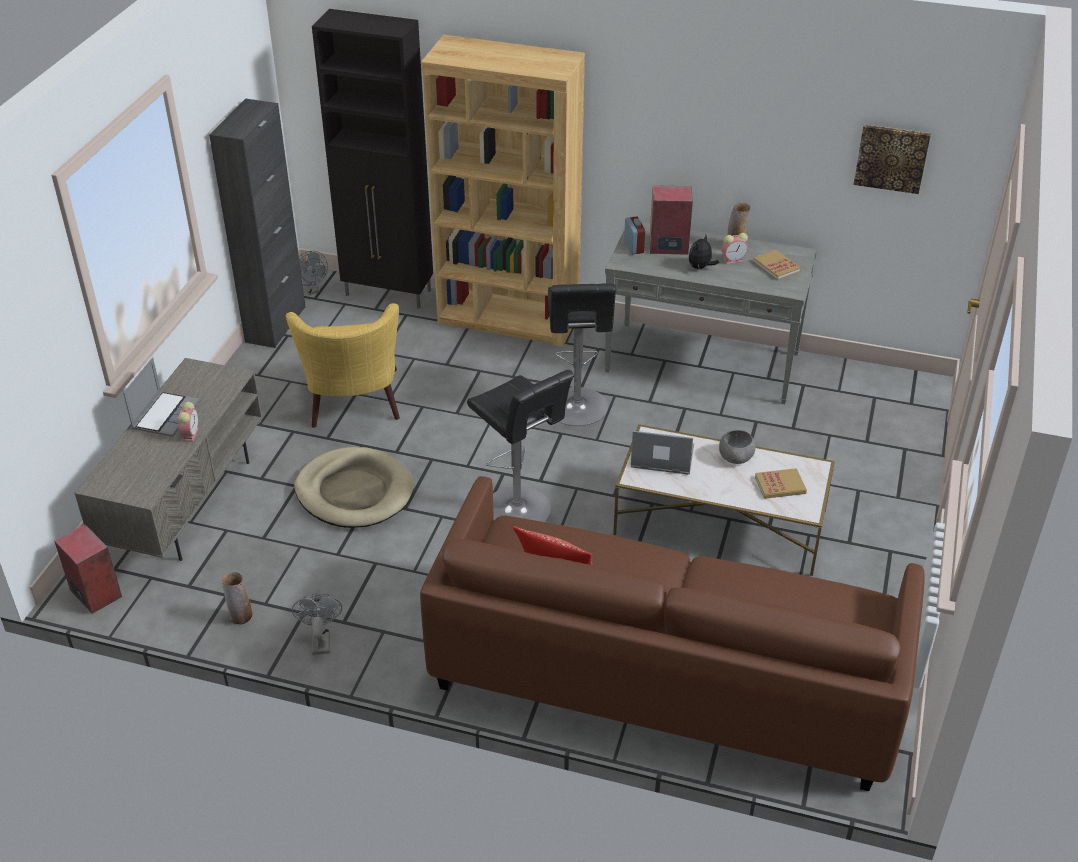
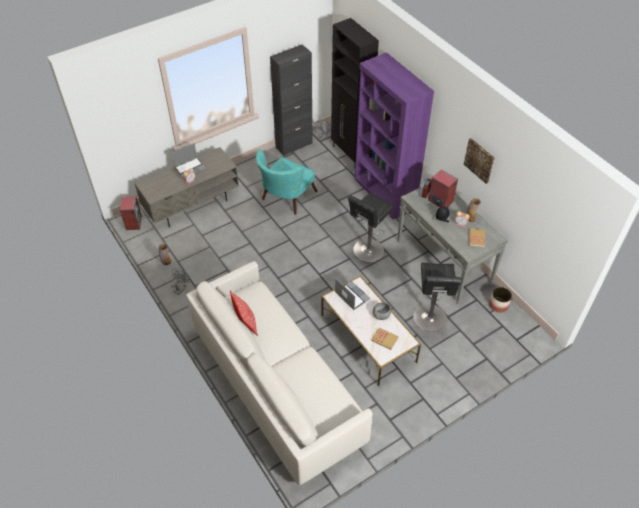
camera: 40 degrees right, 10 degrees up
(353, 406) = (285, 199): yellow armchair -> turquoise armchair
(355, 492) = (249, 236): beige dog bed -> none
(508, 319) = (384, 193): brown bookcase -> purple bookcase
(520, 512) = (298, 283): black stool -> black stool (430, 320)
(665, 676) = (276, 385): brown sofa -> white sofa
(838, 375) = (498, 305): none -> planter
(891, 158) = (545, 217): picture -> picture (479, 160)

